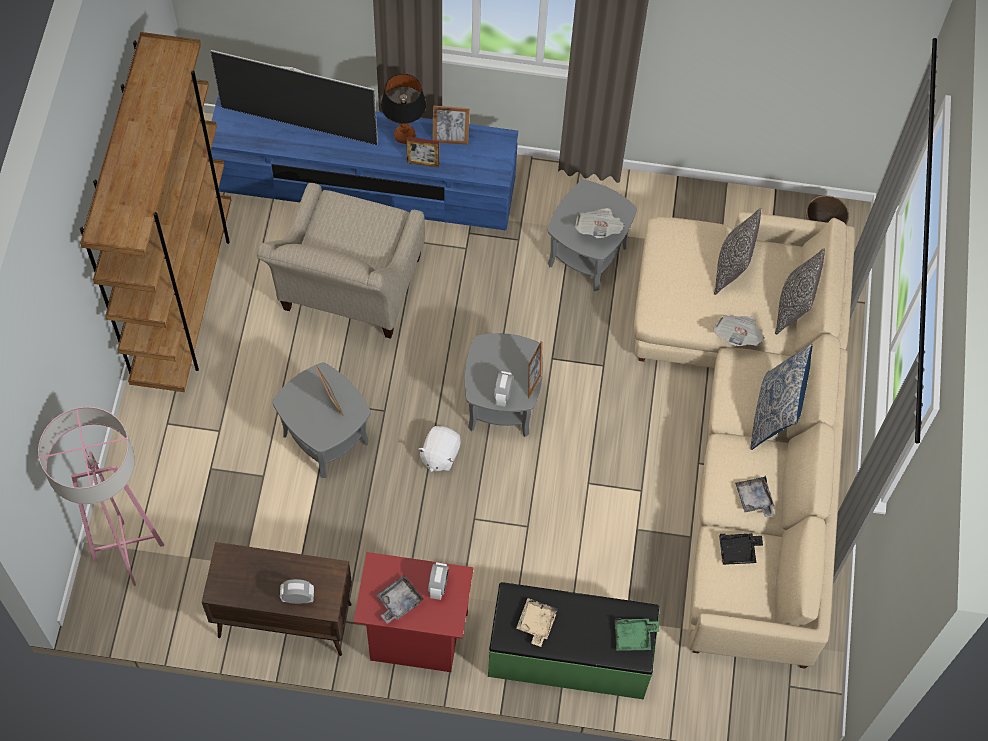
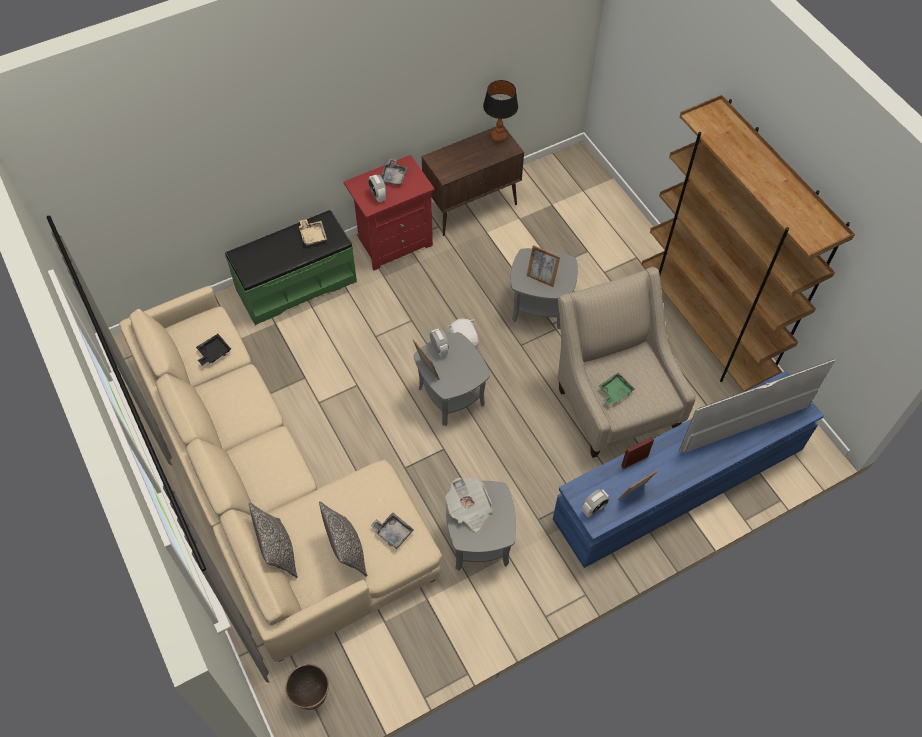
camera: 145 degrees right, 5 degrees down
(128, 553) = (585, 187): pink floor lamp -> none
(298, 598) = (452, 153): alarm clock -> alarm clock (593, 509)
(404, 136) = (667, 473): table lamp -> table lamp (498, 136)
(634, 637) = (248, 262): green tray -> green tray (614, 392)
(738, 336) = (306, 498): newspaper -> none
(754, 499) = (222, 391): grey tray -> grey tray (393, 532)
(774, 414) = (243, 458): pillow -> none

